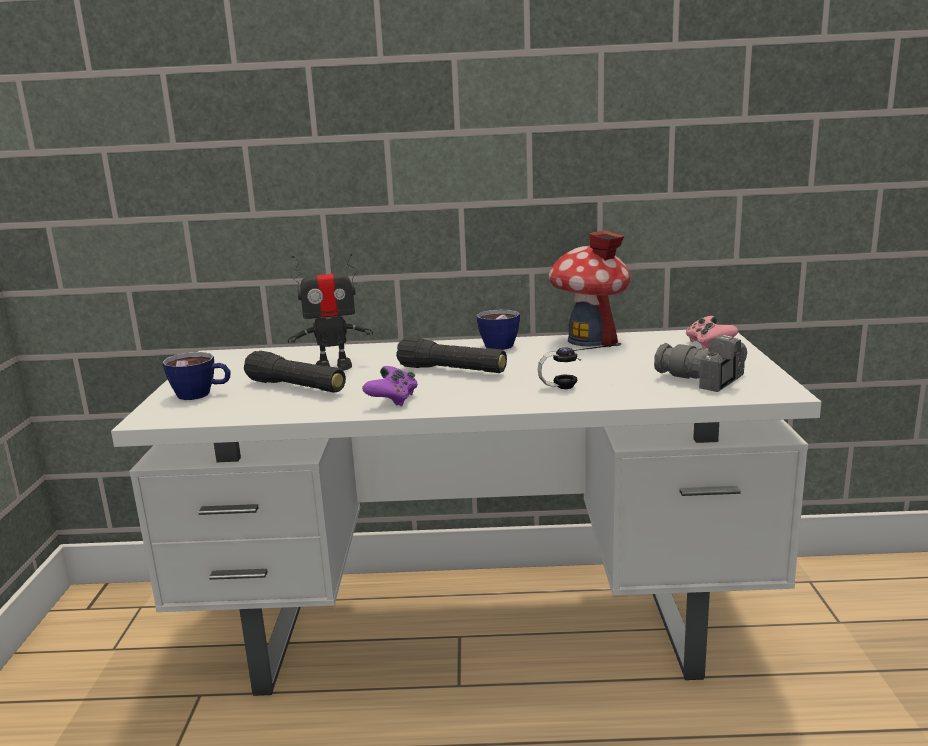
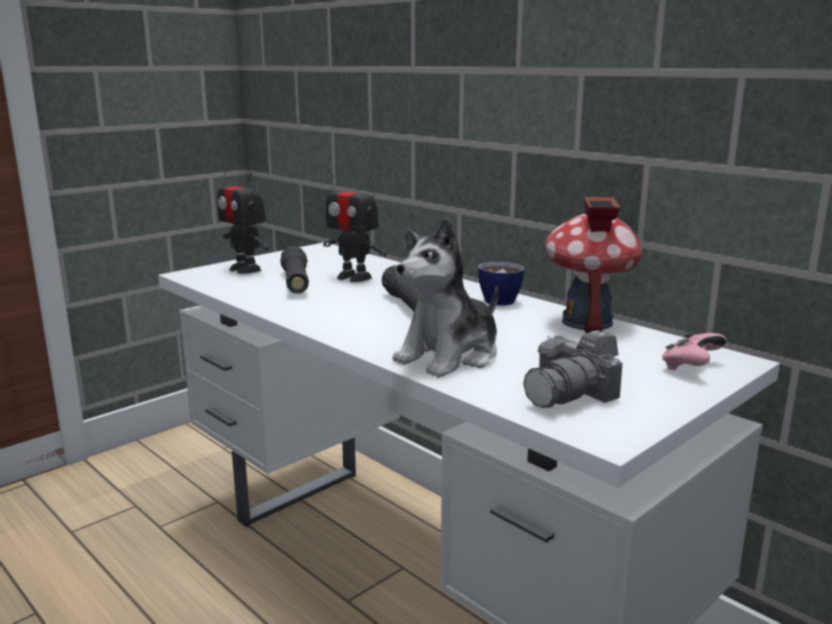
camera: 45 degrees right, 0 degrees up
(201, 394) = (245, 269): cup -> toy robot
(393, 400) = (315, 312): purple game controller -> none
(582, 388) = (450, 356): headphones -> plush toy
(704, 380) = (570, 394): camera -> camera turned 120 degrees counterclockwise

